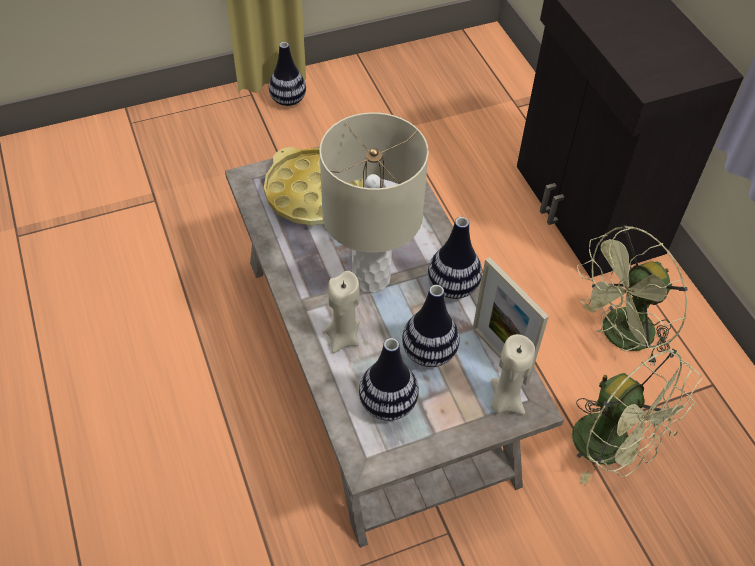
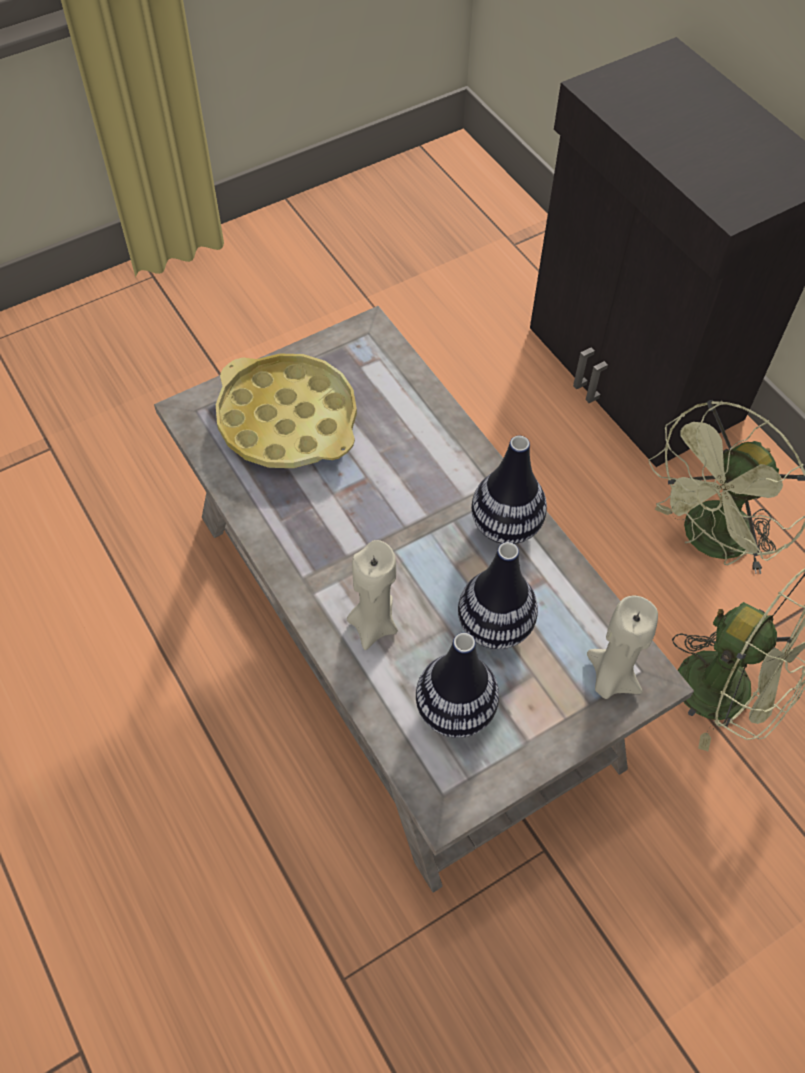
camera: 10 degrees left, 5 degrees up
(288, 100) = (205, 277): vase -> none
(370, 278) = (392, 532): beige table lamp -> none
(500, 355) = (590, 613): picture frame -> none

